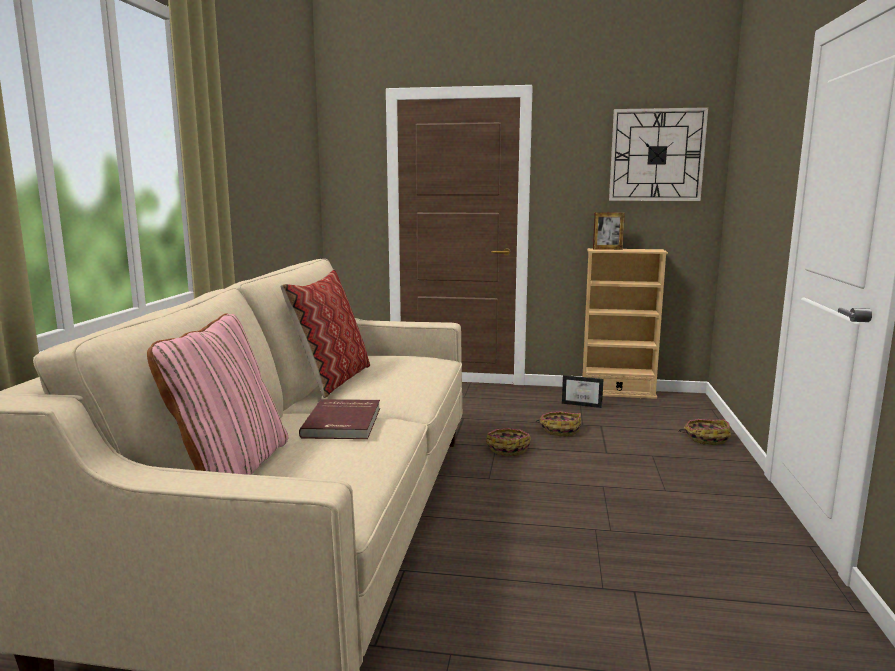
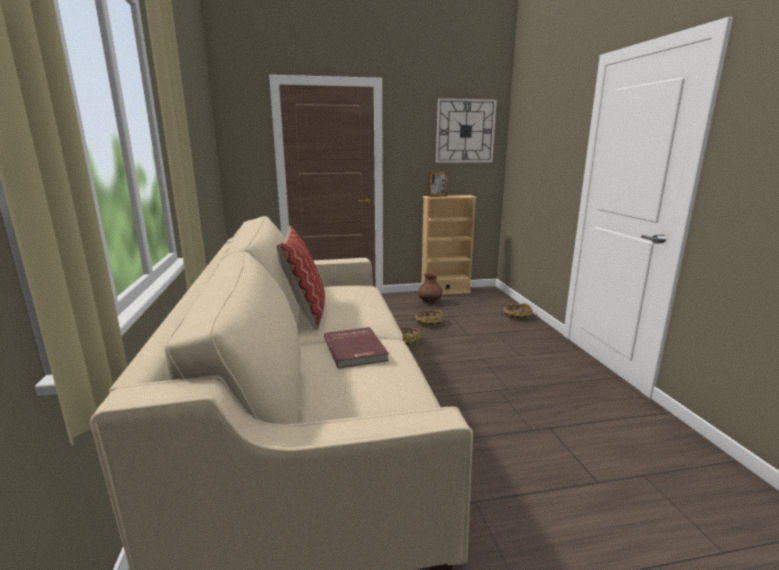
camera: 20 degrees left, 5 degrees up
(231, 469) = (309, 406): pink pillow -> none
(583, 404) = (430, 302): picture frame -> brown vase

